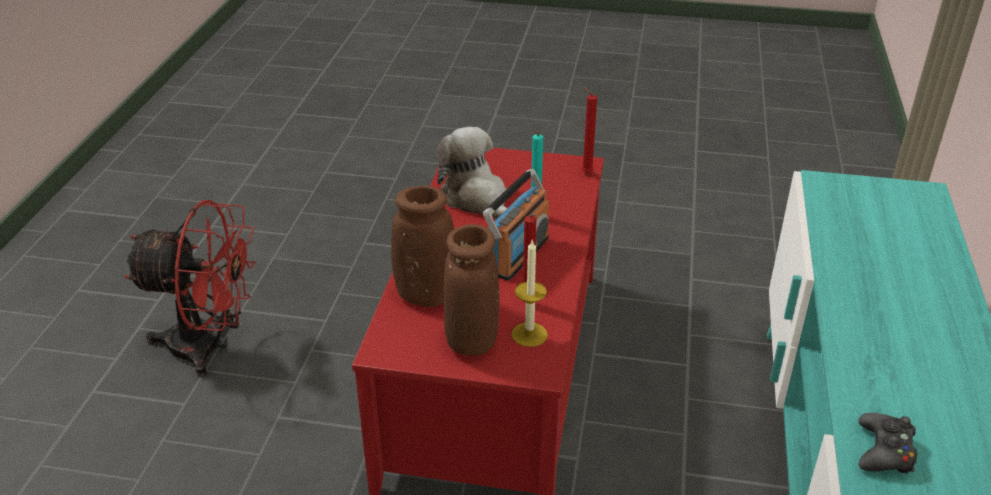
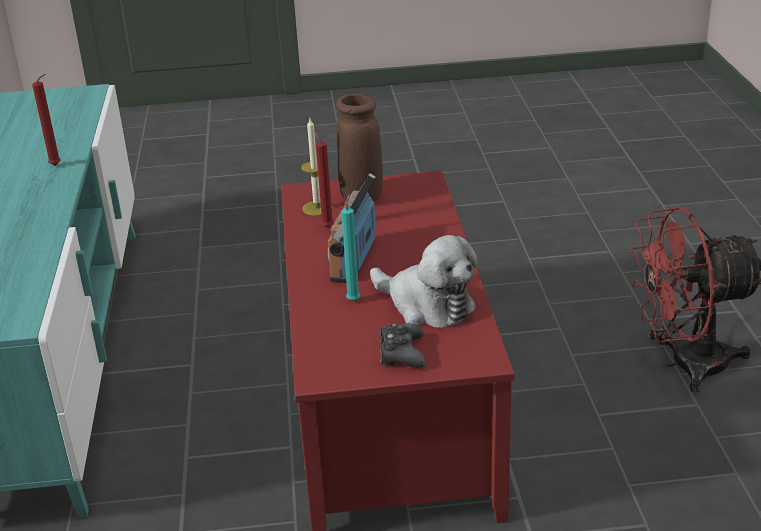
camera: 165 degrees right, 5 degrees down
(426, 295) = (418, 216): brown vase -> none
(585, 172) = (313, 365): red candle -> red candle (57, 165)
(884, 452) = (61, 144): black game controller -> black game controller (402, 353)

